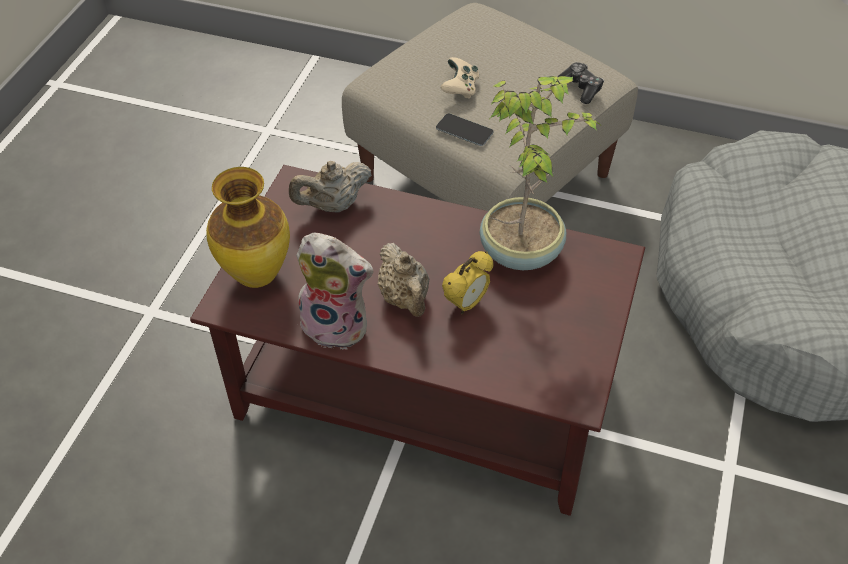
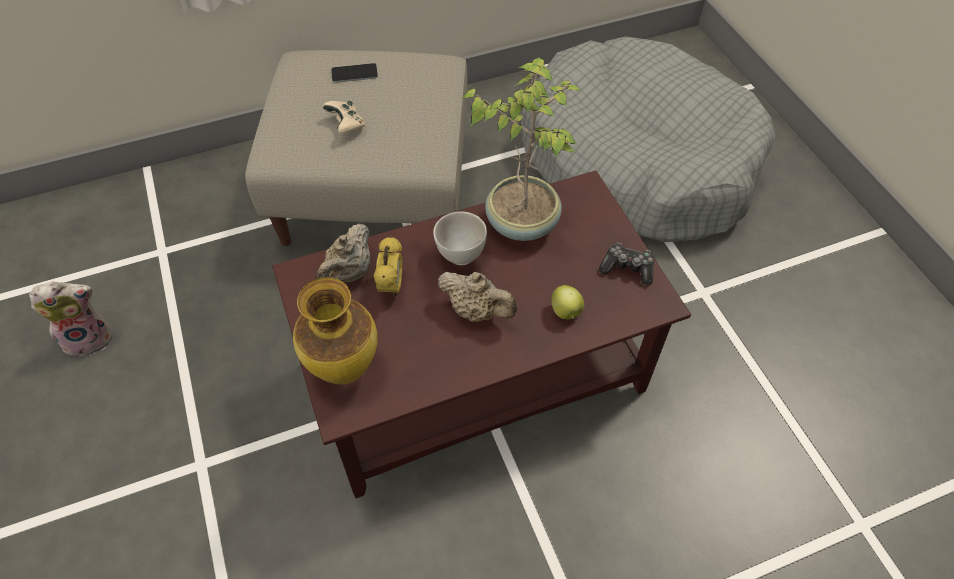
camera: 40 degrees left, 5 degrees up
(338, 325) = (449, 364): plush toy -> plush toy (90, 337)
(439, 245) = (460, 254): none -> white bowl
(464, 130) = (381, 156): phone -> phone (354, 73)
(466, 304) = (523, 286): alarm clock -> alarm clock (392, 286)
(481, 349) = (566, 312): none -> apple
(581, 88) = (435, 79): game controller -> game controller (627, 268)

